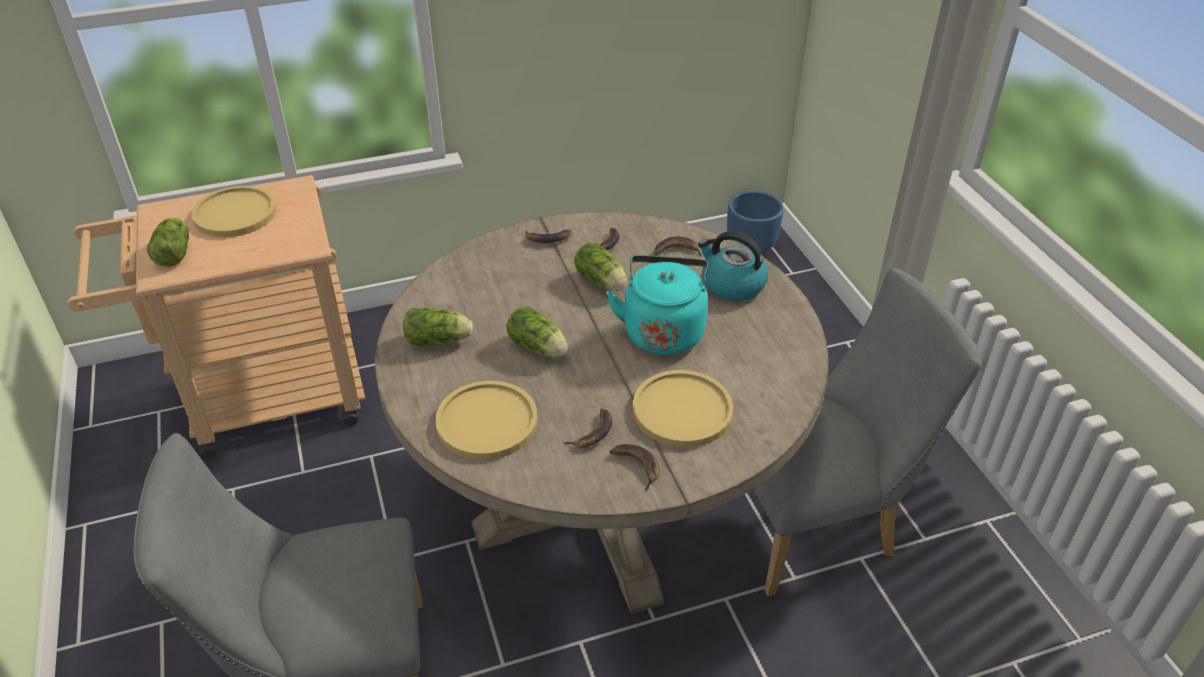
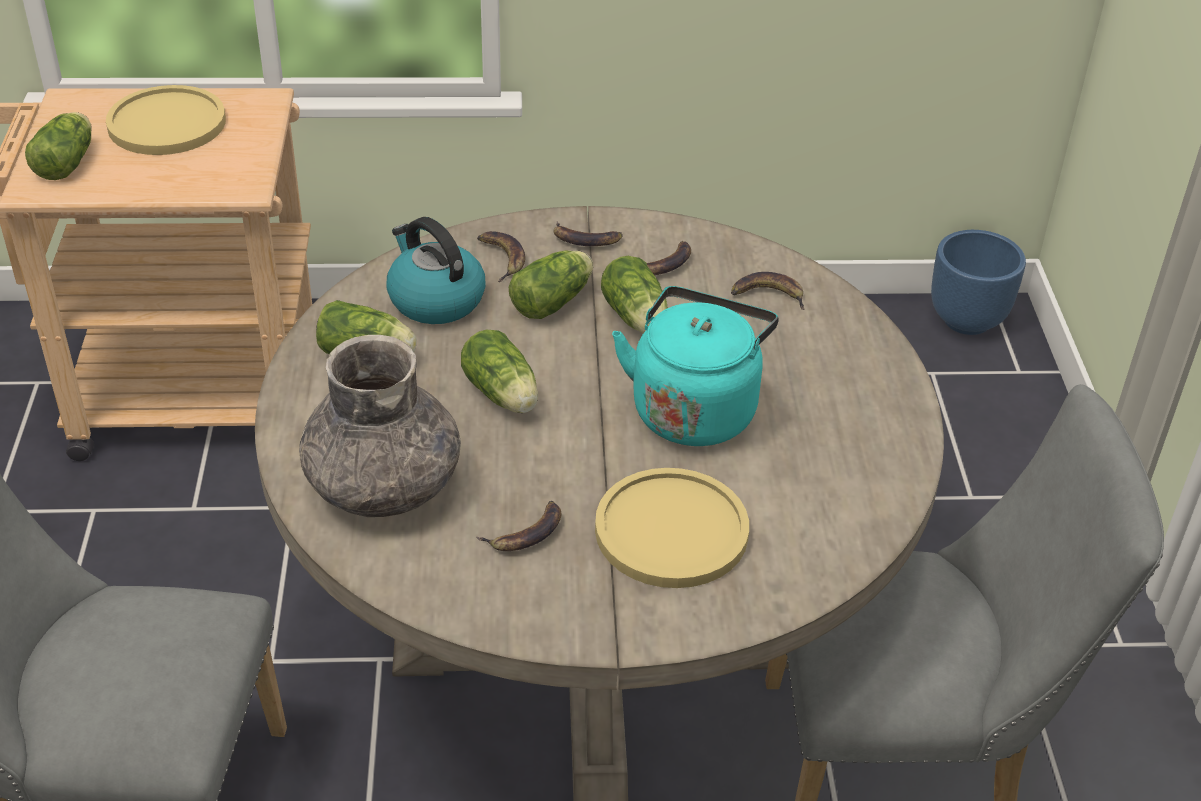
camera: 15 degrees right, 0 degrees up
(487, 422) = (384, 484): yellow plate -> grey vase
(545, 281) = (554, 300): none -> lettuce
(636, 466) = (567, 595): banana -> banana (501, 258)
(732, 285) = (830, 361): kettle -> kettle (435, 299)

